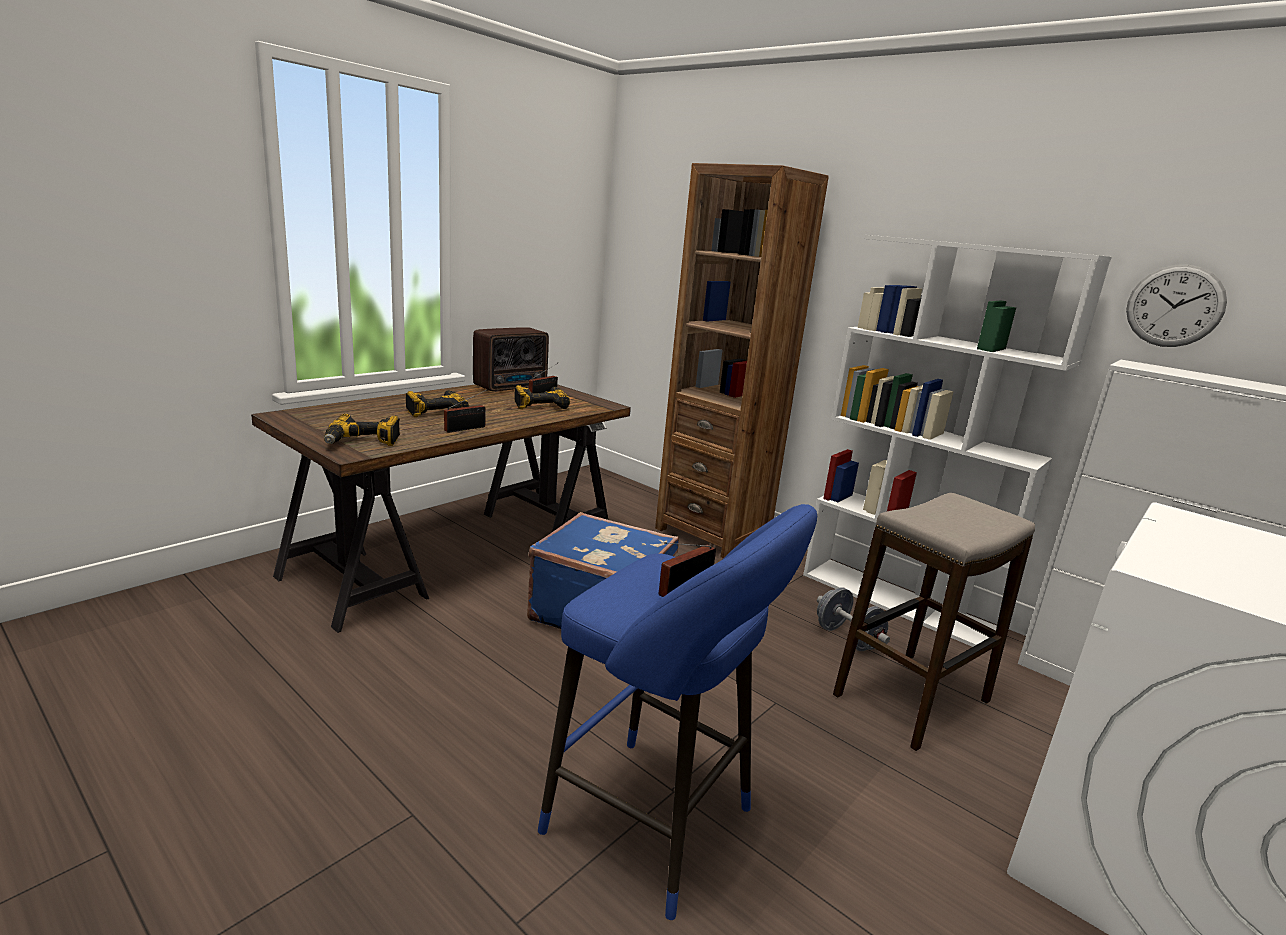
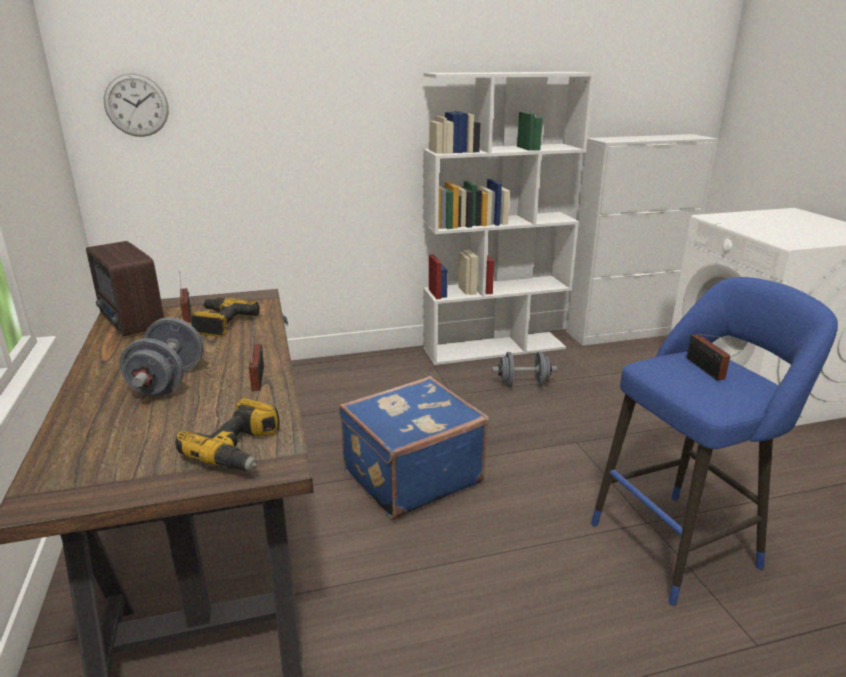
camera: 55 degrees left, 5 degrees up
(436, 411) = (168, 382): power drill -> grey dumbbell
(512, 387) = (131, 322): radio -> radio turned 150 degrees clockwise
(713, 533) = (336, 374): brown bookcase -> none
(911, 699) = (597, 393): stool -> none
(1174, 306) = (602, 98): wall clock -> wall clock (136, 105)

